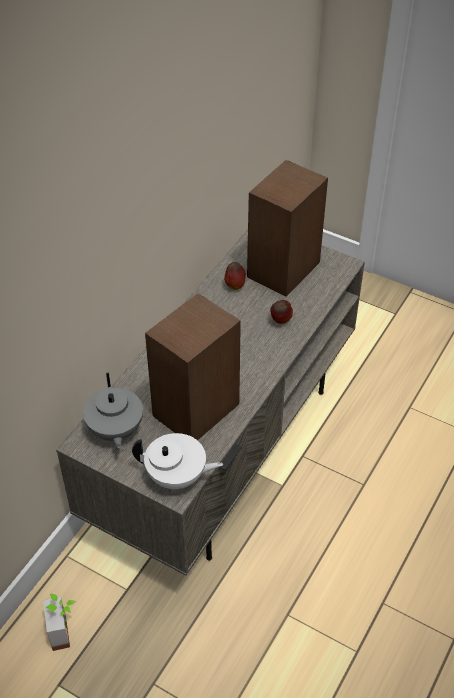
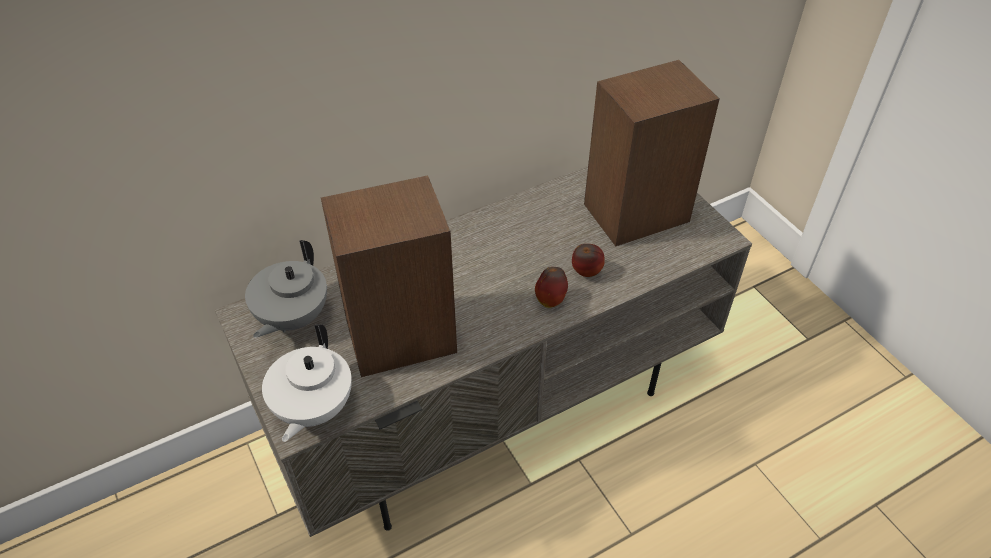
camera: 30 degrees right, 0 degrees up
(66, 631) = (185, 528): potted plant -> none
(177, 477) = (313, 409): white teapot -> white teapot turned 60 degrees clockwise
(234, 285) = (561, 208): apple -> apple (550, 300)

